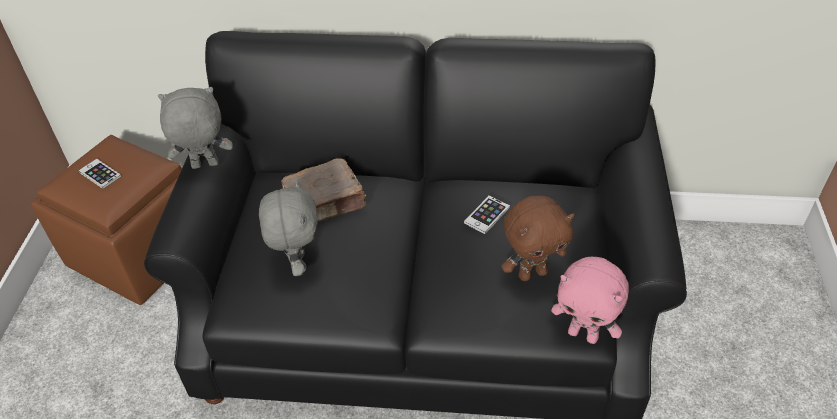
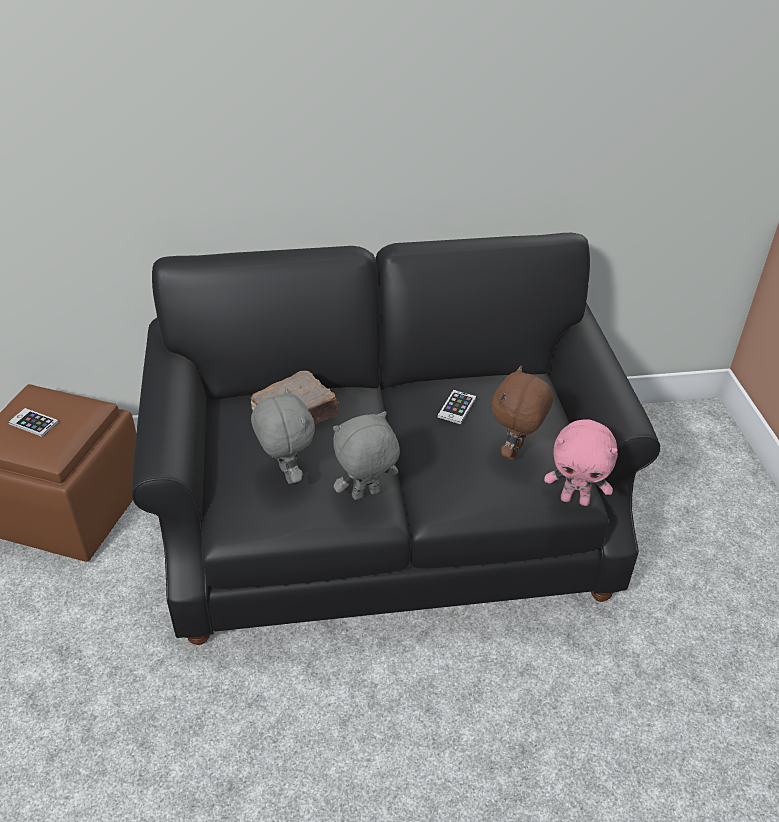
camera: 15 degrees left, 5 degrees down
(204, 166) = (168, 393): grey plush toy -> grey plush toy (366, 495)
(532, 273) = (515, 452): brown plush toy -> brown plush toy turned 150 degrees clockwise

